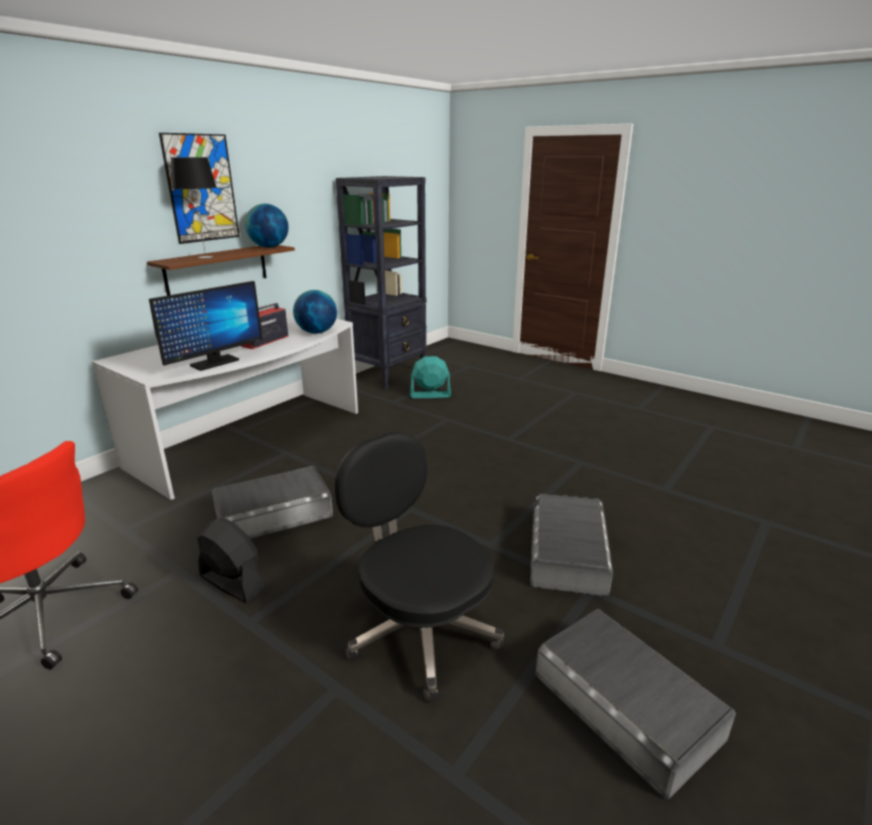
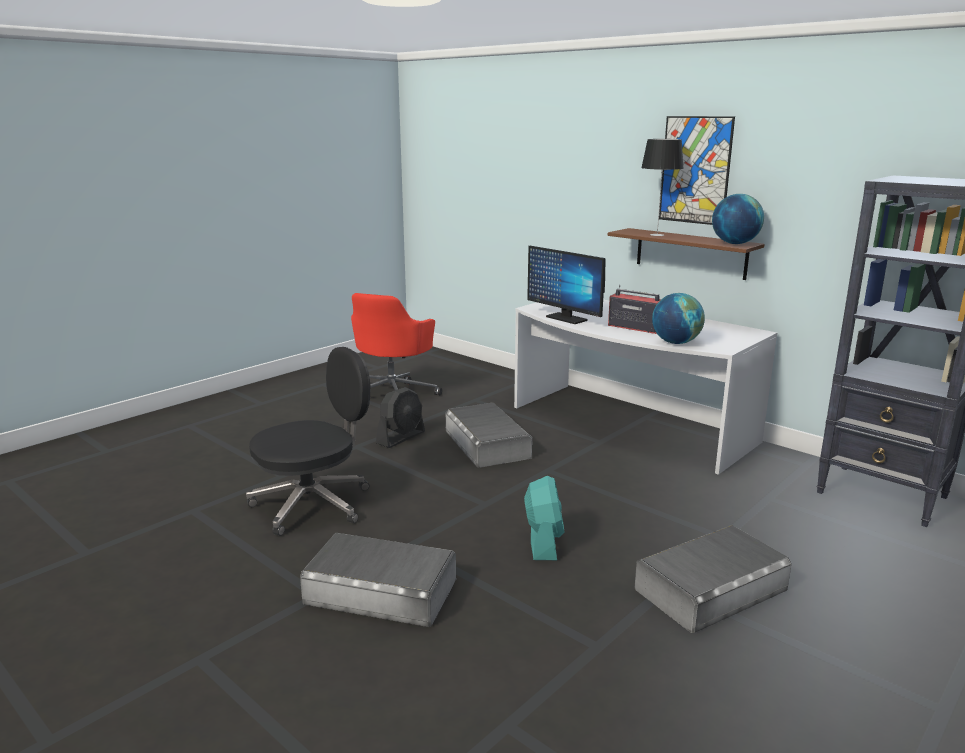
camera: 95 degrees right, 5 degrees down
(430, 395) = (814, 528): turquoise fan -> turquoise fan (543, 542)
(625, 705) = (185, 584): grey storage box -> grey storage box (710, 589)

